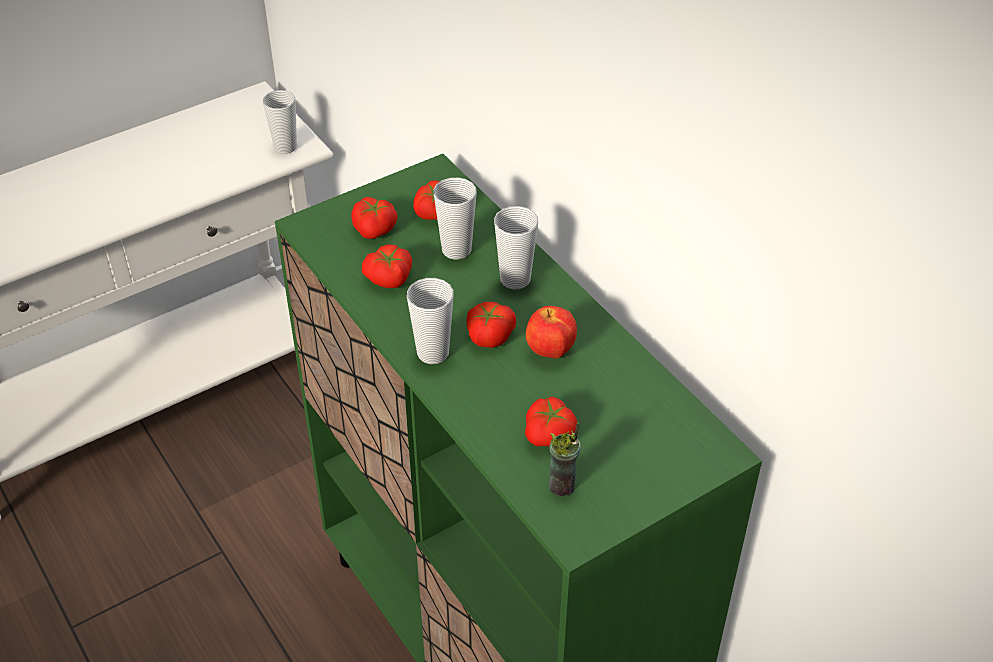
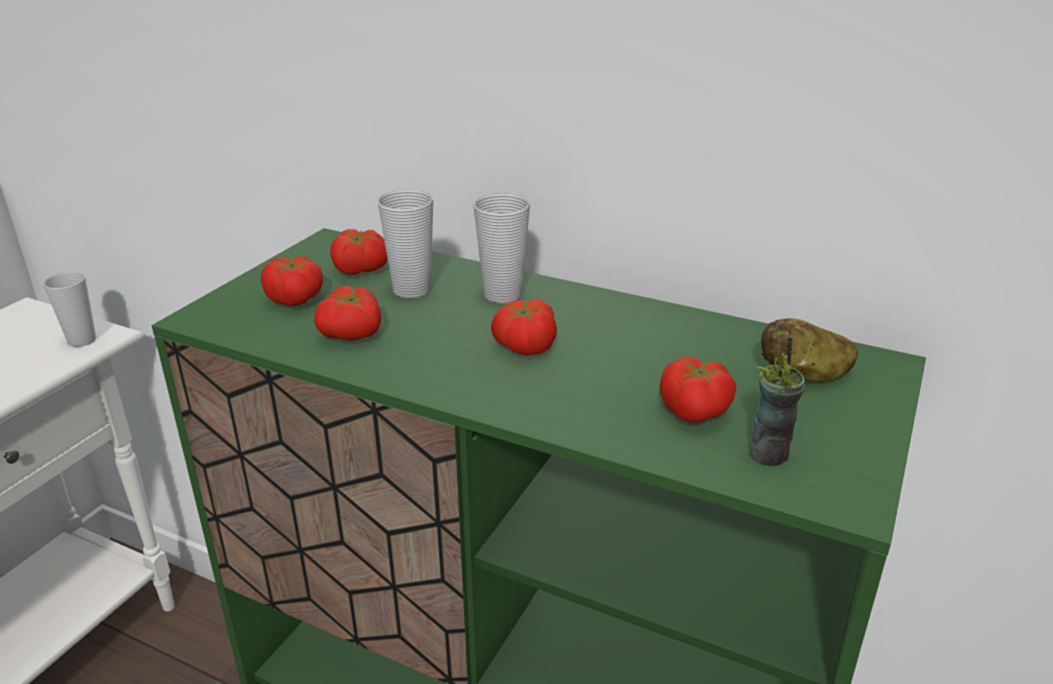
camera: 30 degrees left, 15 degrees down
(433, 353) = (472, 382): cup -> none
(550, 352) = (607, 339): apple -> none
(654, 439) = (805, 375): none -> potato

